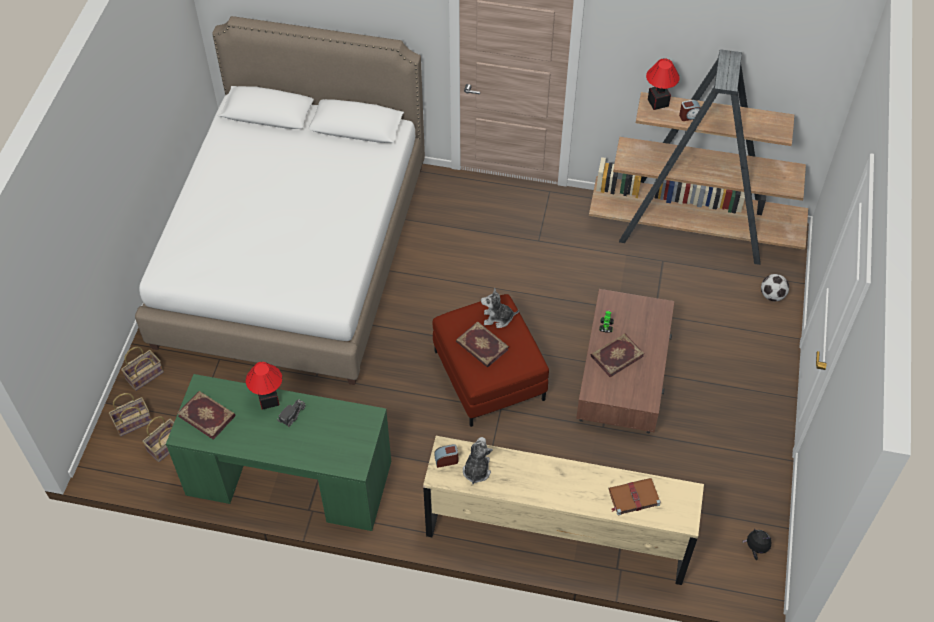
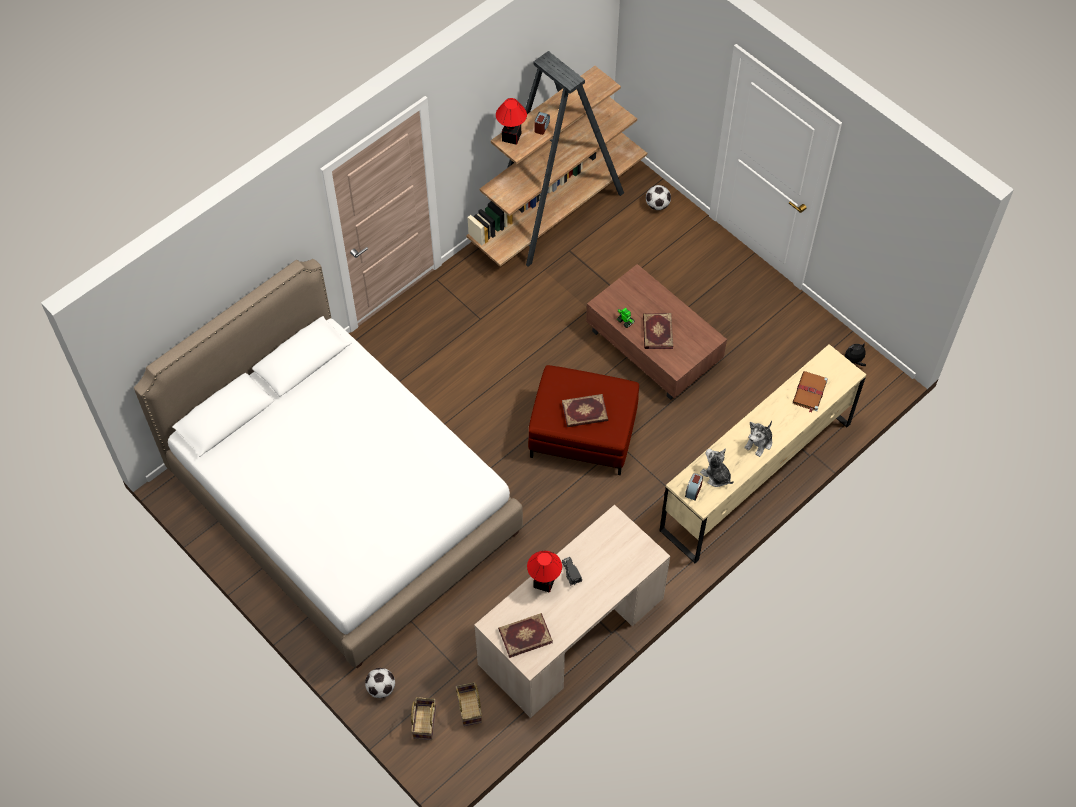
camera: 55 degrees left, 5 degrees up
(145, 375) = (381, 688): basket -> football
(289, 477) = (570, 630): green desk -> beige desk
(498, 318) = (567, 385): plush toy -> plush toy (759, 443)

